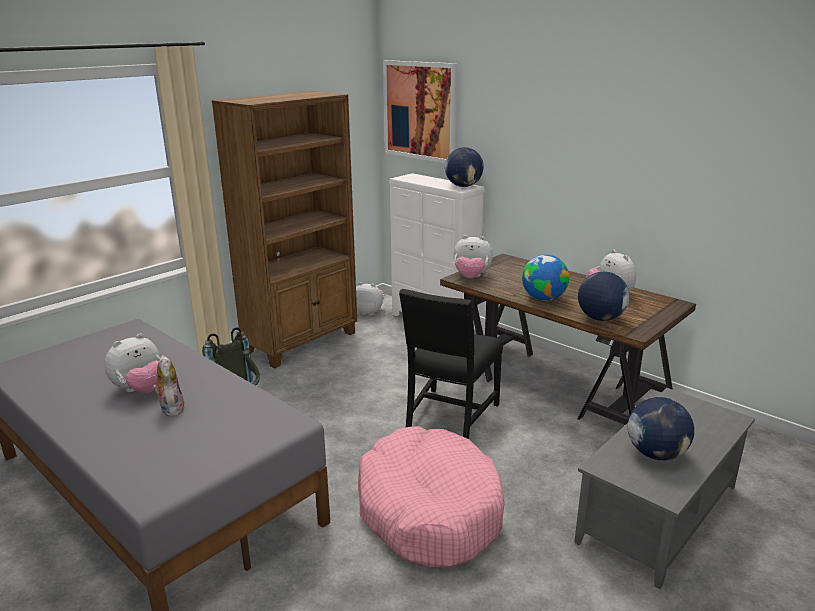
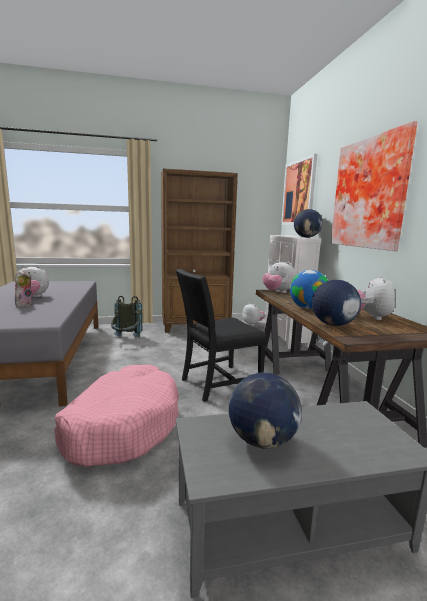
camera: 35 degrees right, 10 degrees down
(567, 143) = (371, 193): none -> picture

